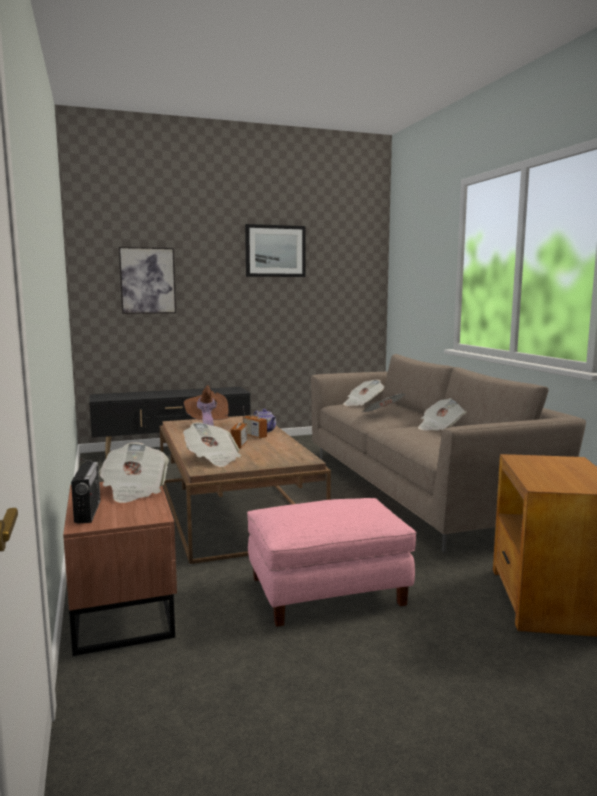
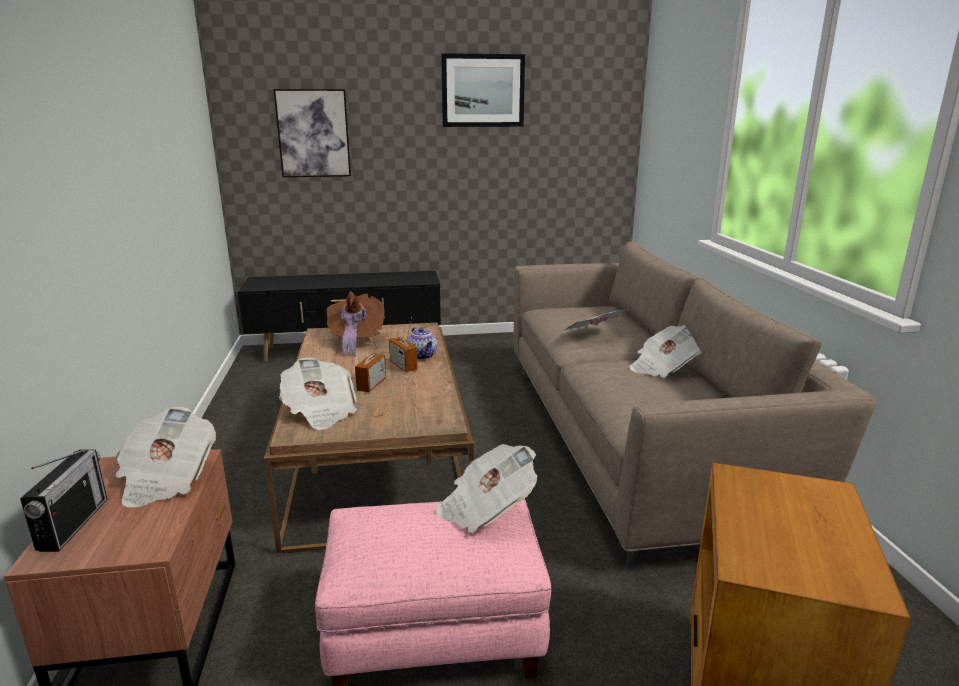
camera: 10 degrees right, 10 degrees up
(362, 404) = (576, 311): newspaper -> newspaper (486, 509)

